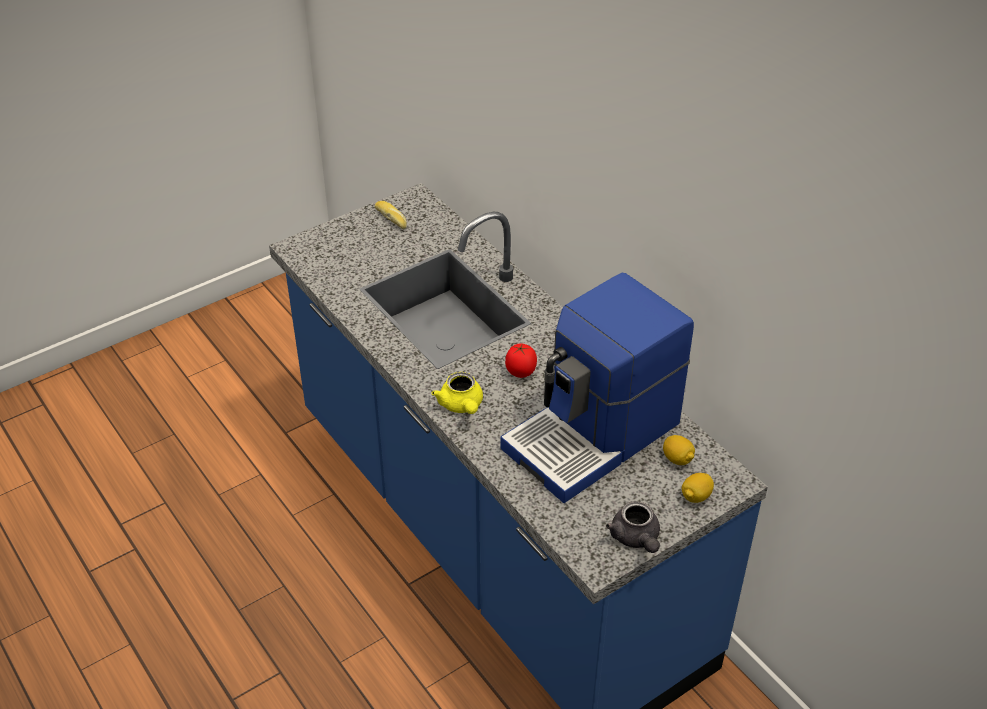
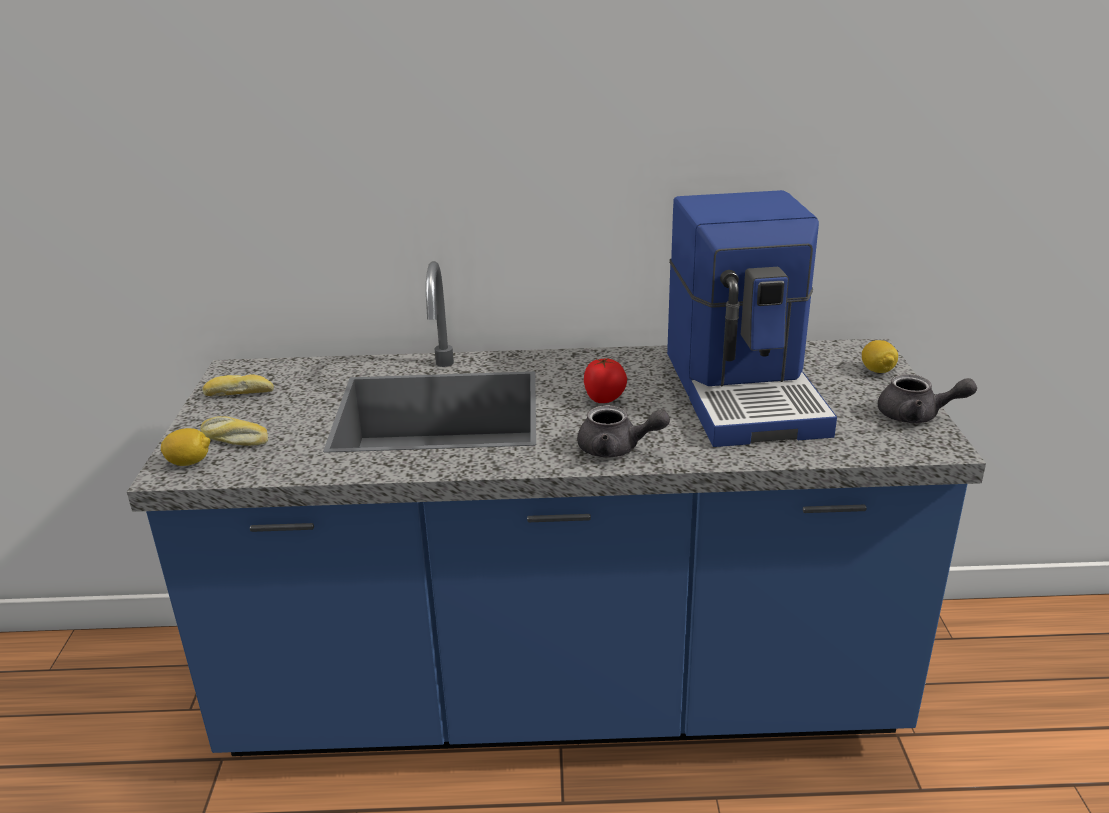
camera: 55 degrees left, 15 degrees down
(343, 249) = (234, 440): none -> bread
(461, 406) = (617, 449): yellow teapot -> grey teapot
(677, 459) = (817, 363): lemon -> lemon (189, 462)

